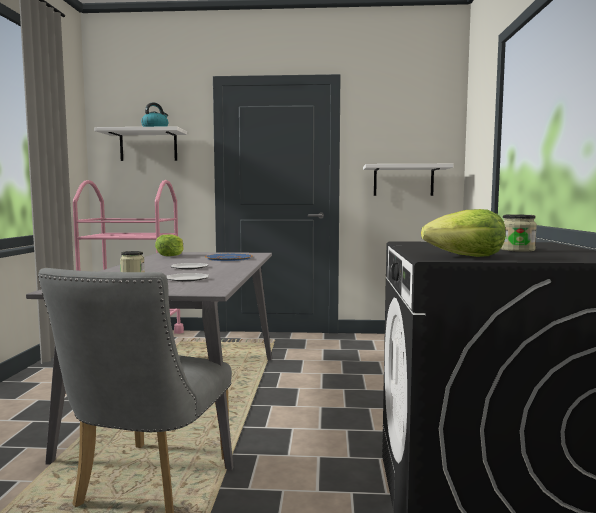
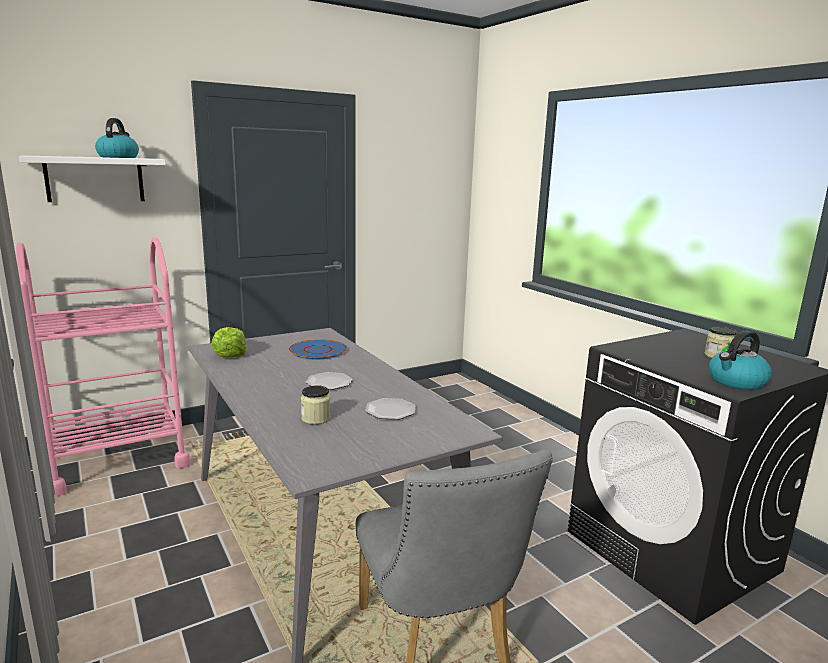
camera: 35 degrees left, 10 degrees up
(403, 181) = (418, 221): white shelf -> none
(466, 256) = (736, 382): lettuce -> kettle

